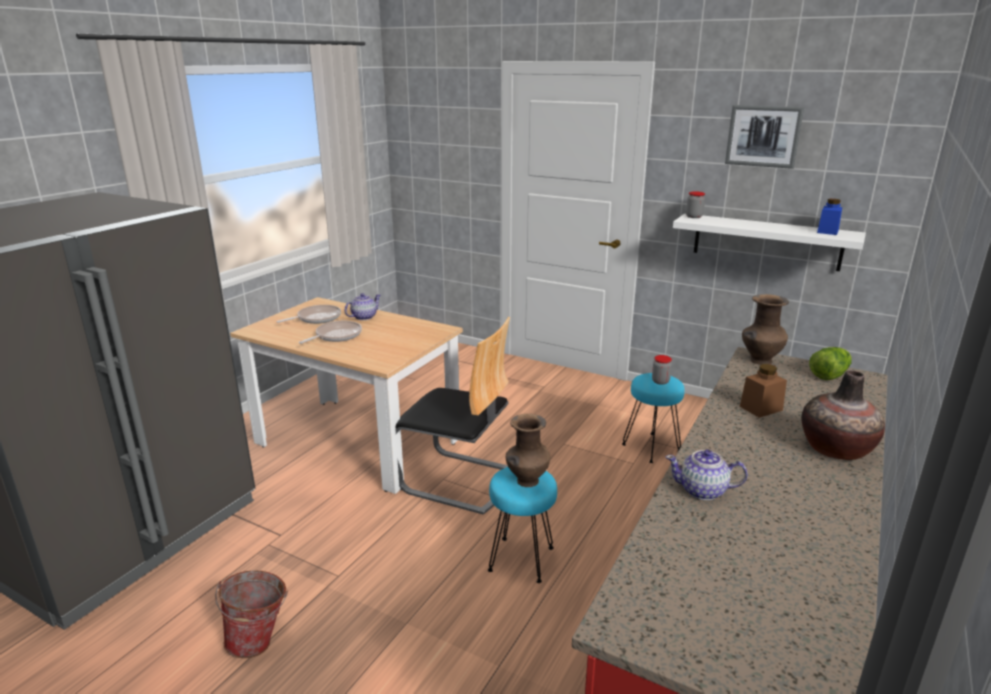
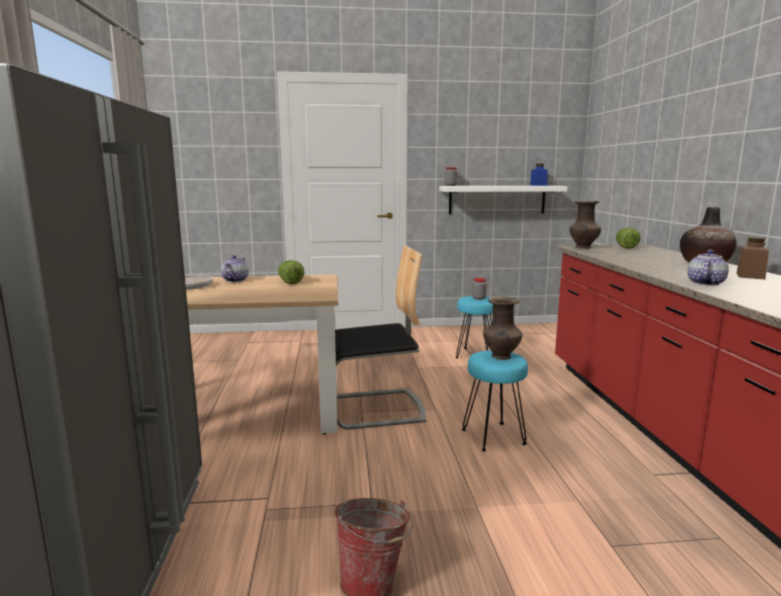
camera: 35 degrees left, 10 degrees down
(336, 336) = (235, 291): frying pan -> none
(400, 331) = (290, 282): none -> lettuce
(703, 491) = (705, 283): teapot -> teapot turned 150 degrees clockwise
(761, 408) = (635, 259): brown jar -> brown jar (750, 276)
(763, 136) = (487, 126): picture -> none

